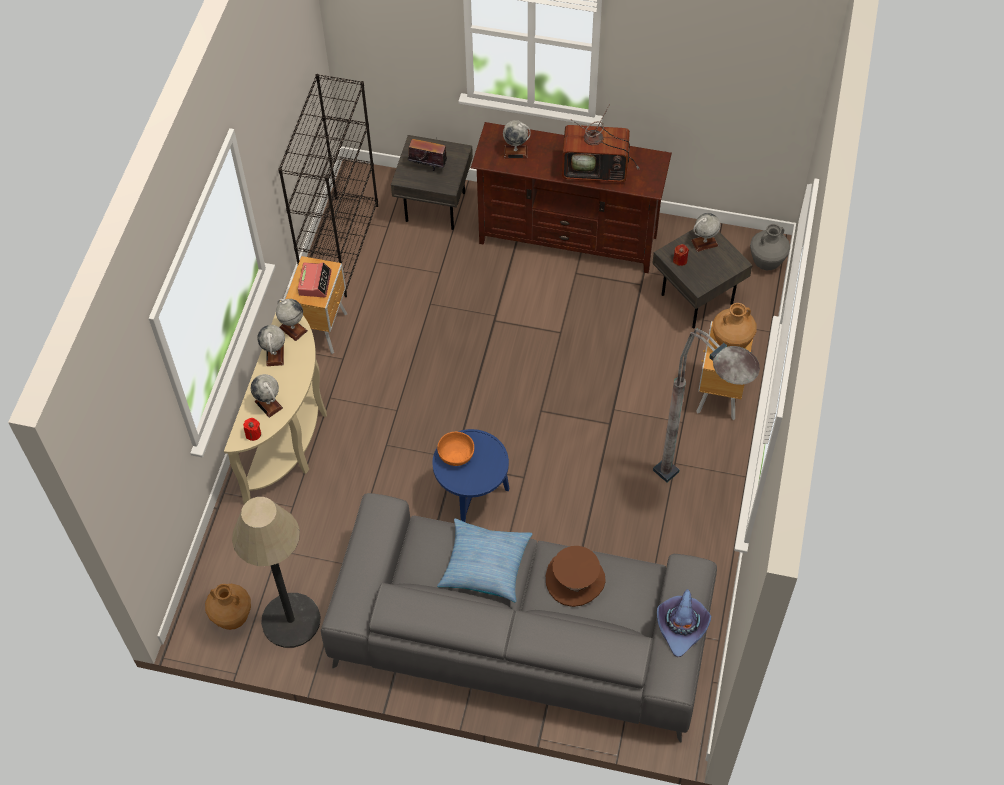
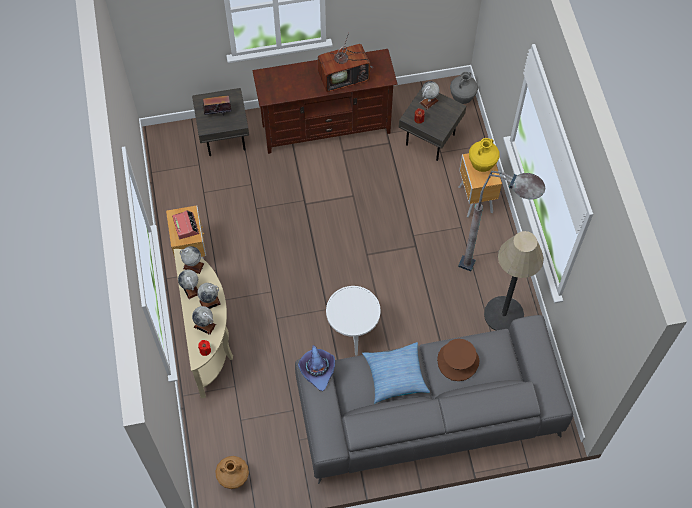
camera: 25 degrees left, 5 degrees up
(291, 620) = (274, 464): floor lamp -> floor lamp (503, 314)
(340, 245) = (173, 190): black bookcase -> none
(456, 454) = (341, 308): orange bowl -> none
(472, 500) = (352, 333): blue side table -> white side table
(515, 152) = (284, 84): globe -> globe (210, 302)
(682, 626) = (543, 365): purple hat -> purple hat (317, 369)
(730, 343) = (481, 165): brown vase -> yellow vase

